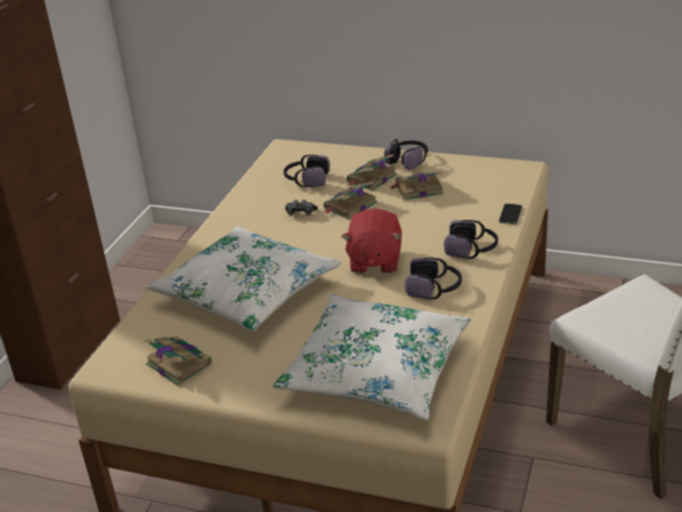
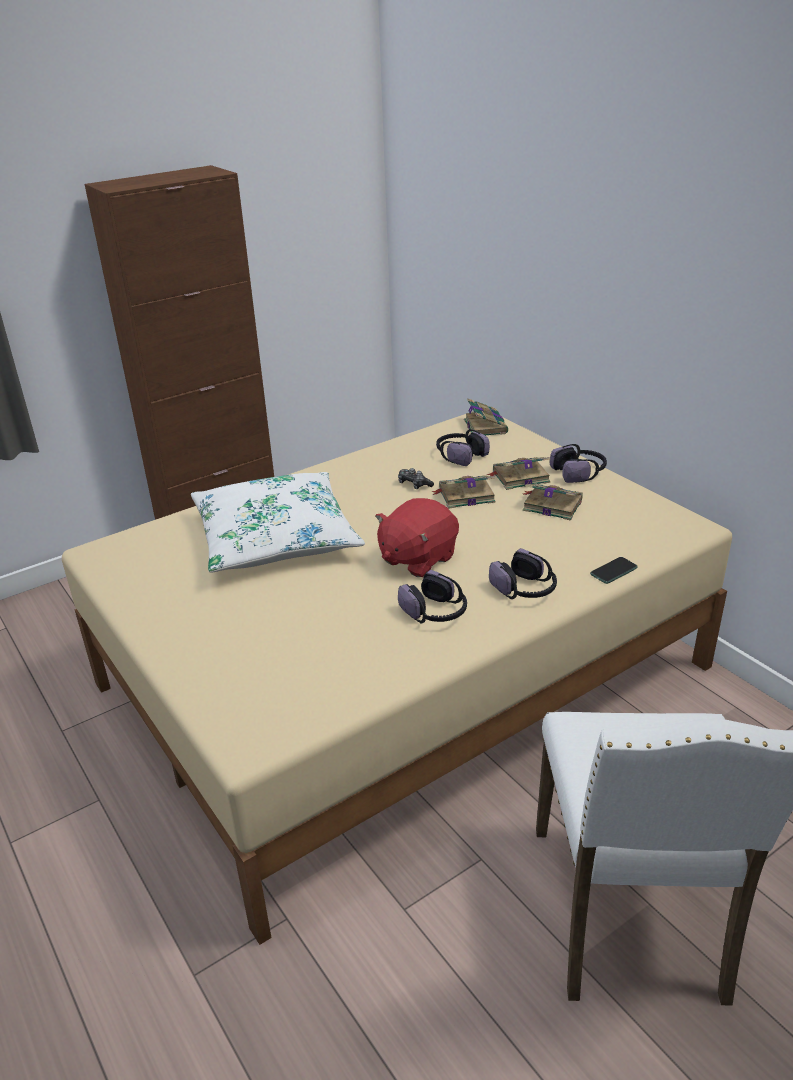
camera: 35 degrees right, 0 degrees up
(178, 363) = (146, 574): book -> book (485, 426)
(376, 371) = (277, 667): white pillow -> none

